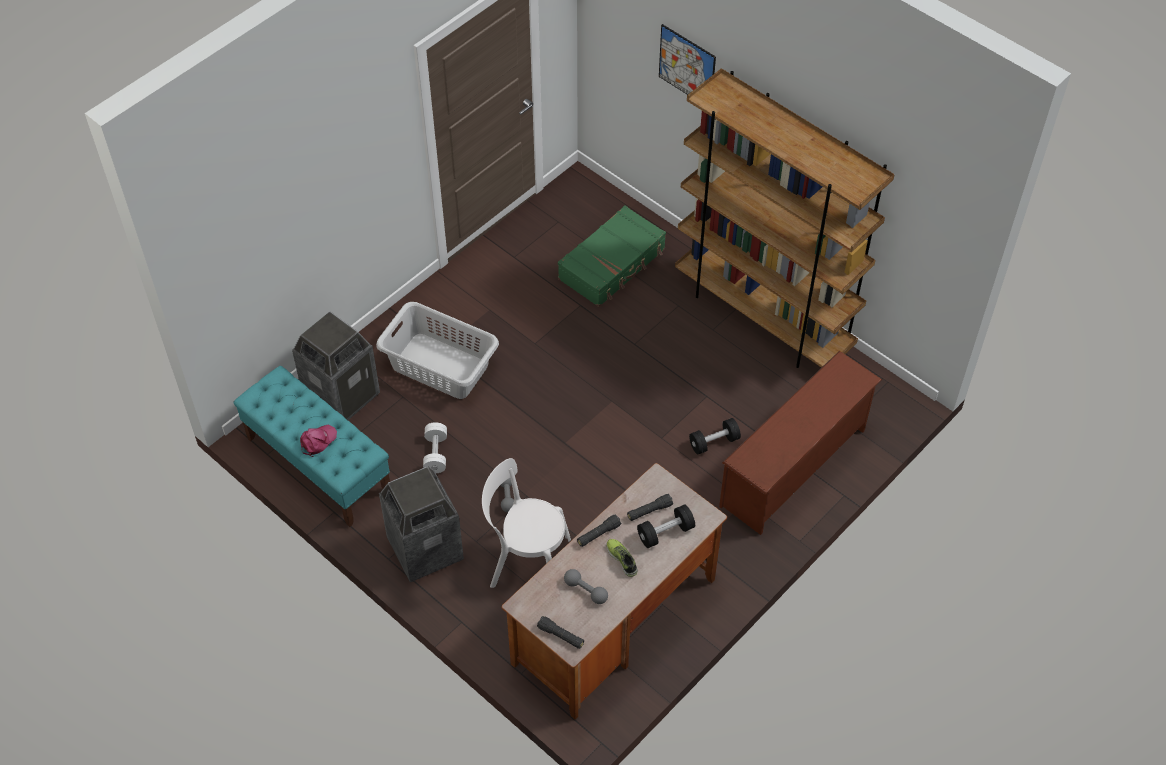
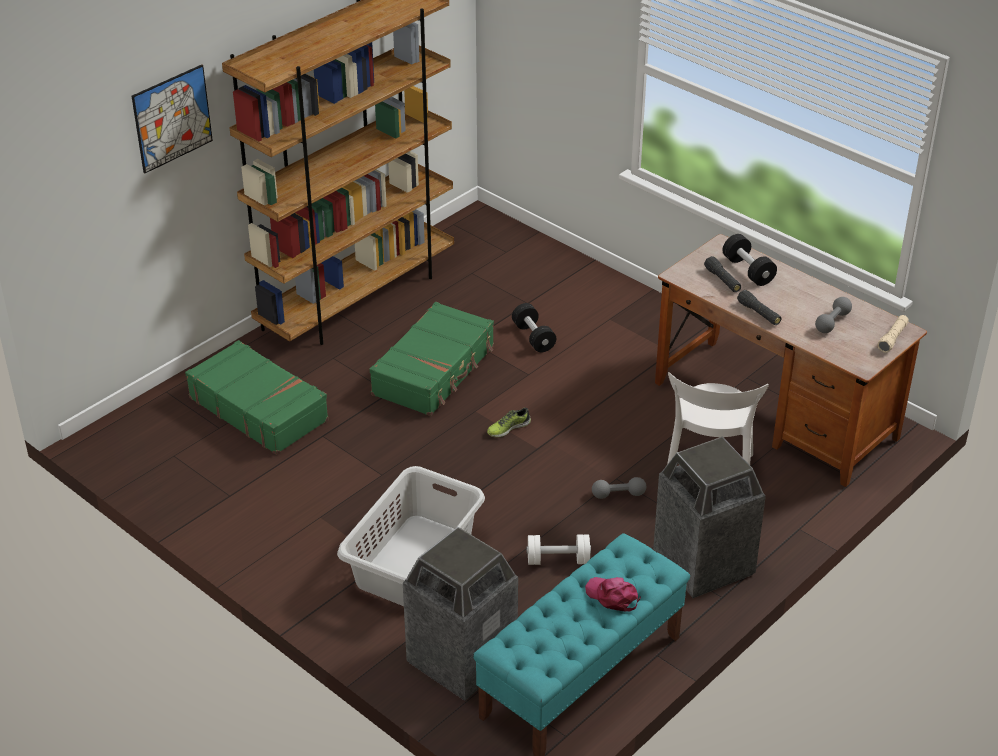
camera: 90 degrees left, 15 degrees down
(561, 636) = (892, 338): black flashlight -> beige flashlight
(622, 559) = (787, 298): shoe -> shoe (508, 428)
(663, 373) = (434, 371): none -> green suitcase
(794, 468) = (566, 286): brown shoe rack -> none

